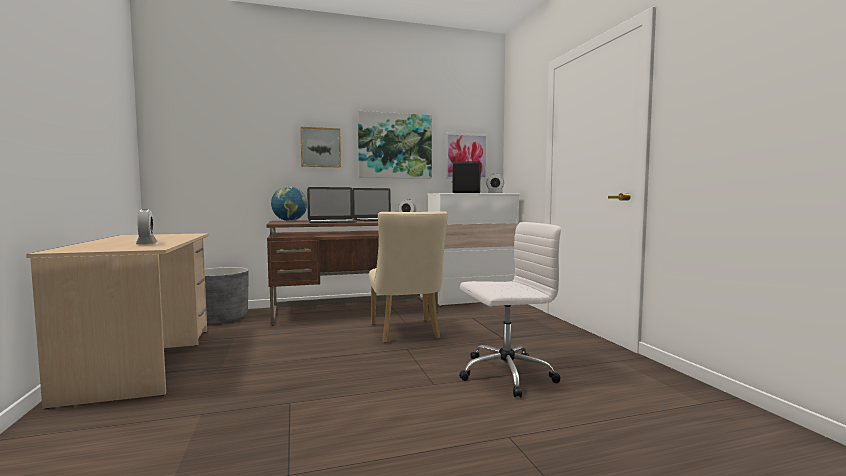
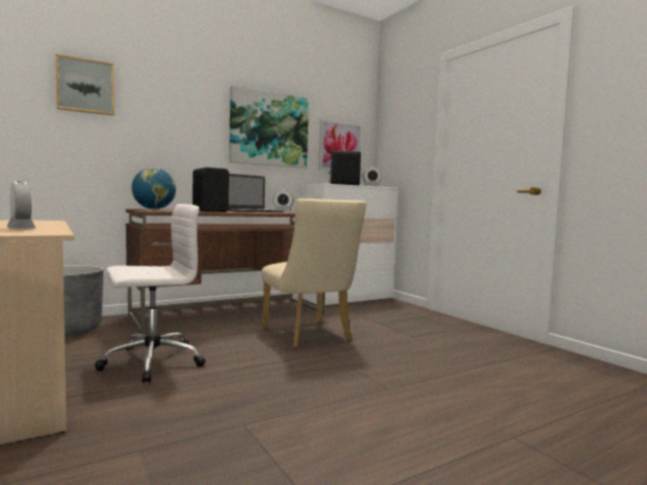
camera: 15 degrees left, 0 degrees up
(320, 147) = (187, 124): picture -> picture (85, 86)
(332, 222) = (211, 211): laptop -> black speaker
(504, 374) = (449, 373): white office chair -> white office chair (150, 362)

